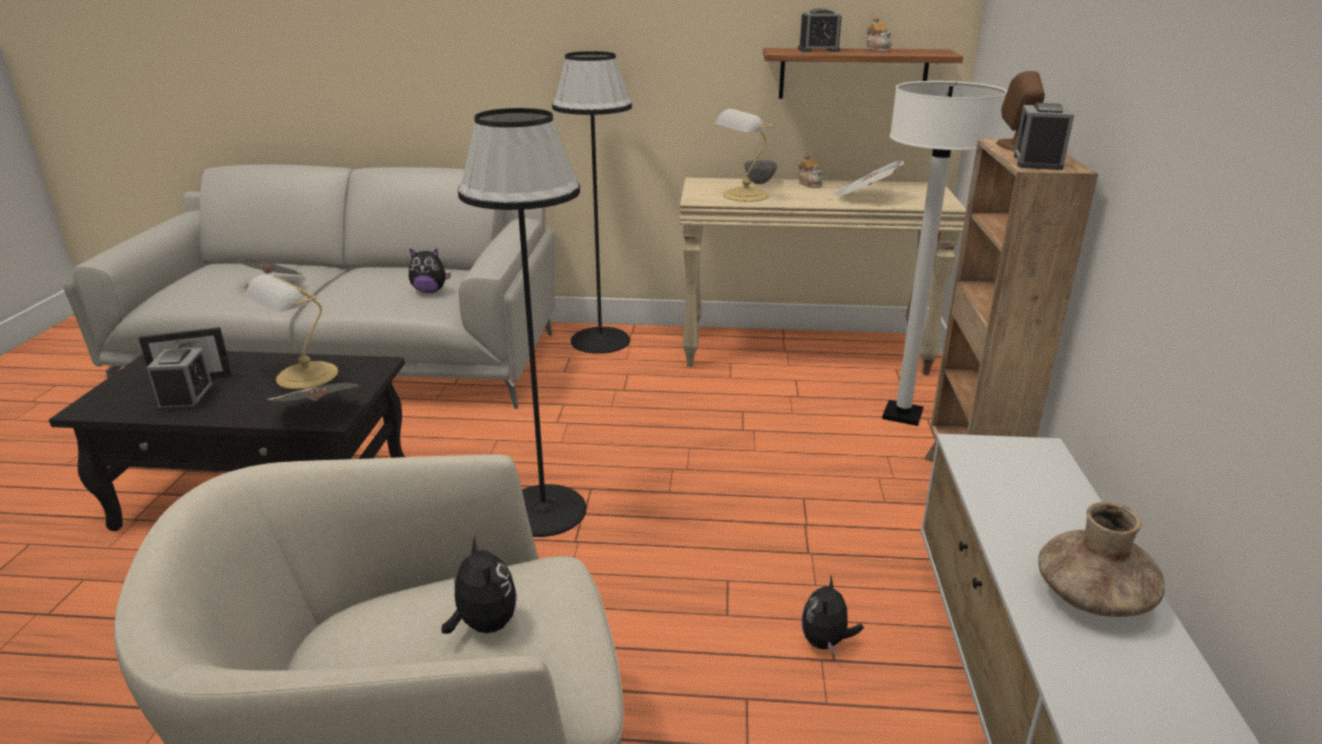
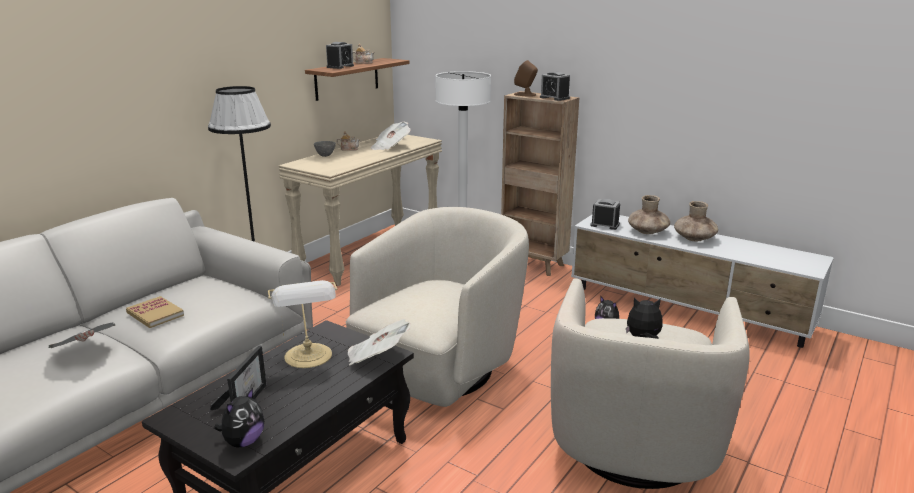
camera: 60 degrees left, 5 degrees down
(186, 398) = (281, 406): alarm clock -> alarm clock (605, 225)
(362, 282) = (155, 314): none -> book
(430, 291) = (220, 295): plush toy -> plush toy (243, 442)
(544, 510) = (440, 368): black floor lamp -> beige armchair
(743, 195) = (342, 163): table lamp -> none
(1032, 521) = (647, 231): none -> brown vase

